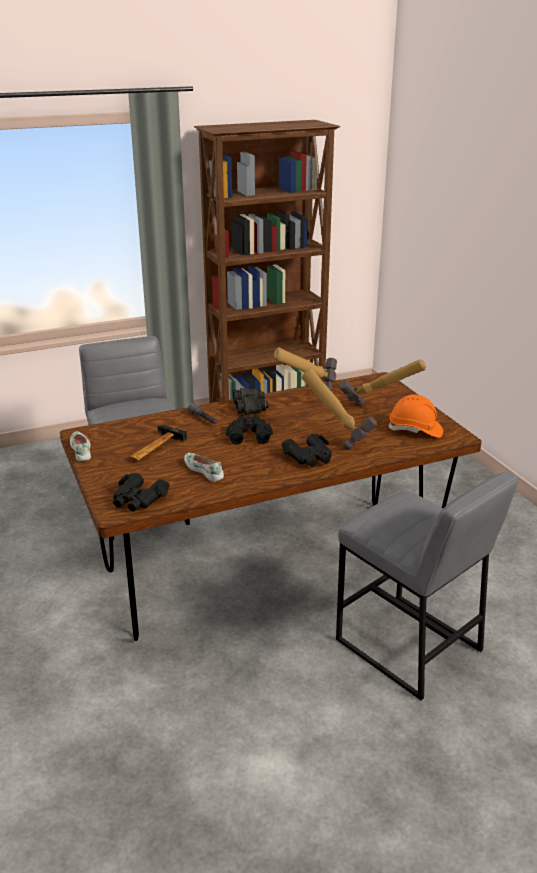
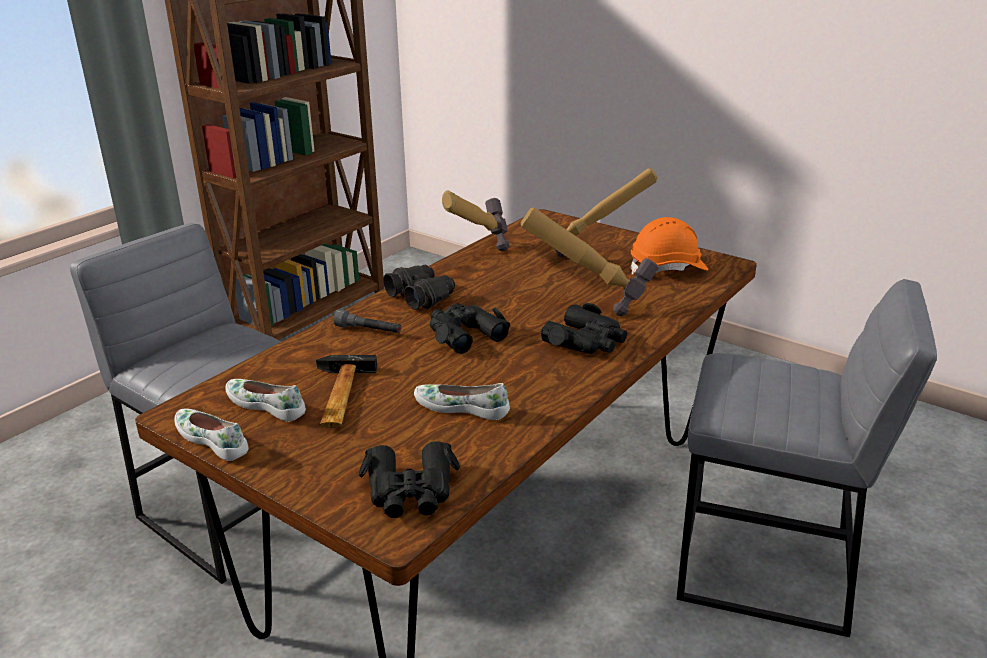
camera: 30 degrees left, 0 degrees up
(118, 441) = (266, 405): none -> white shoe

